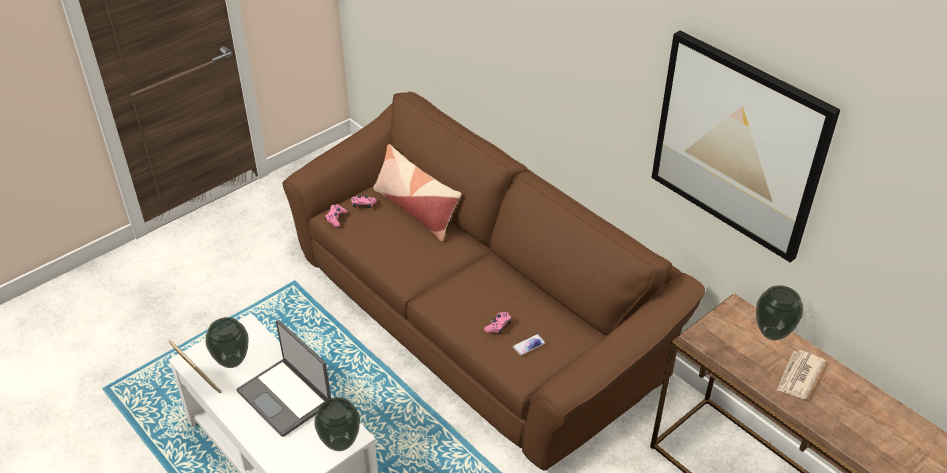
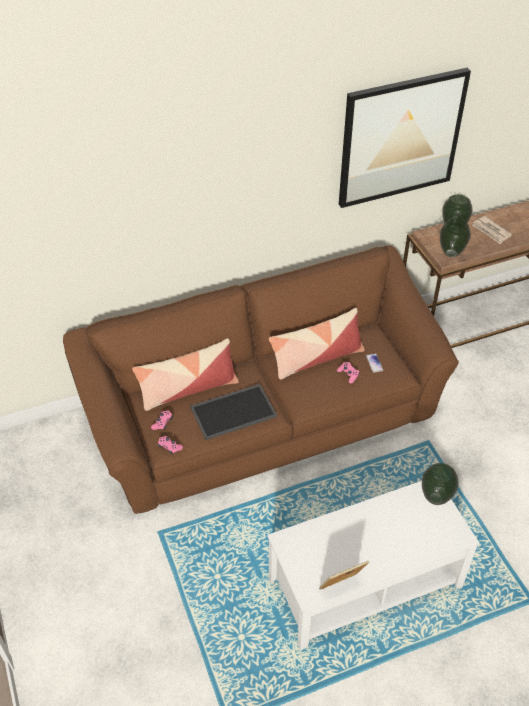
camera: 70 degrees left, 5 degrees up
(232, 362) = (323, 558): vase -> vase (451, 253)
(286, 397) = (377, 525): laptop -> none
(400, 248) = (233, 410): none -> tray
(510, 293) = (316, 358): none -> pillow

